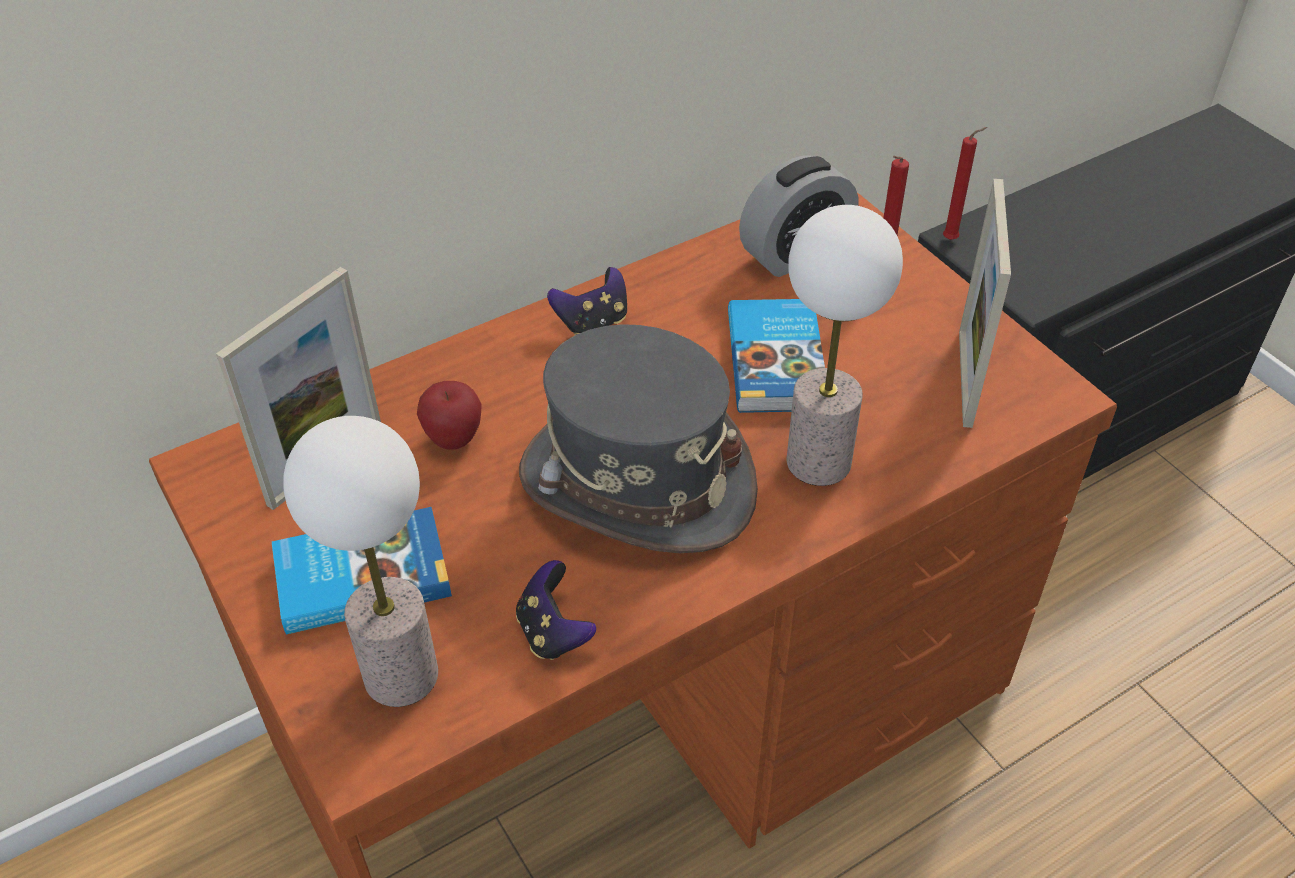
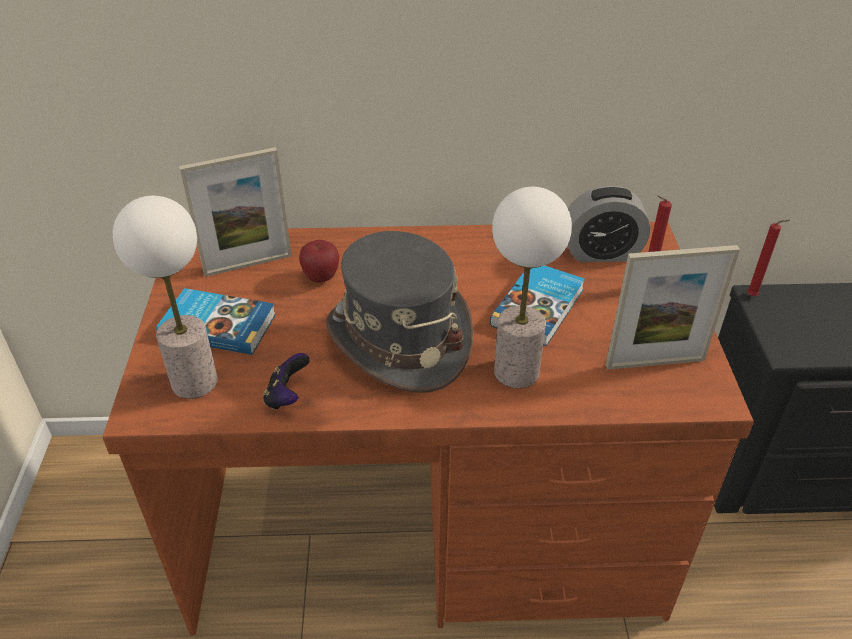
camera: 30 degrees right, 5 degrees down
(593, 322) = (447, 247): game controller -> none
(965, 377) = (655, 362): picture frame -> picture frame turned 135 degrees counterclockwise

